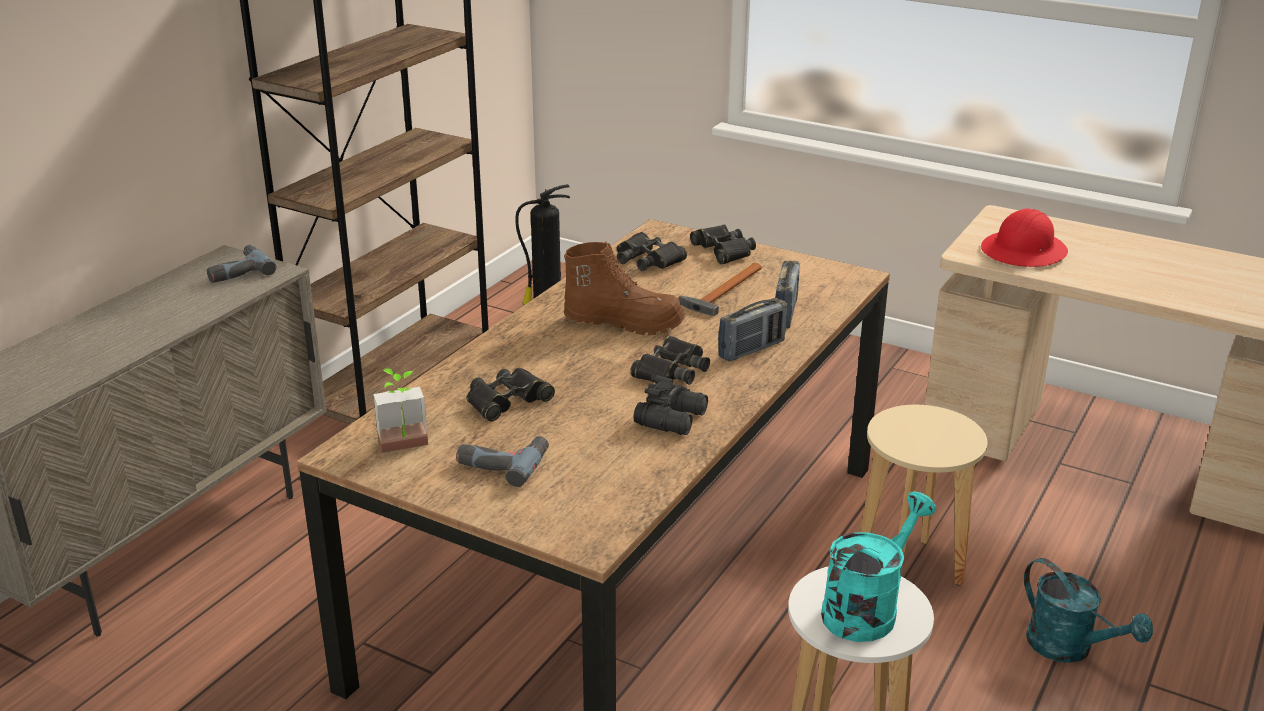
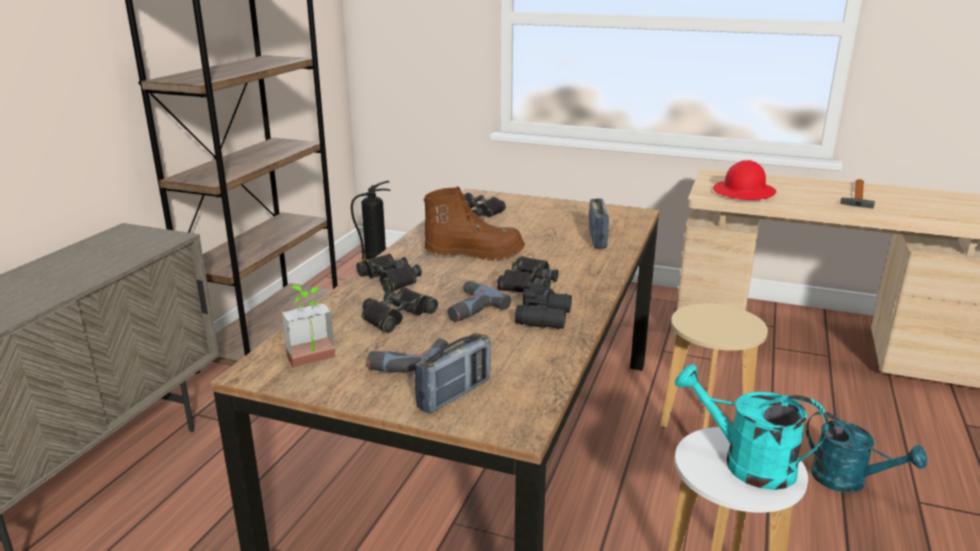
camera: 10 degrees left, 5 degrees down
(237, 271) = (136, 239): power drill -> power drill (468, 308)
(723, 250) = (530, 204): black binoculars -> black binoculars (390, 279)
(723, 292) = (542, 229): hammer -> hammer (857, 196)
(751, 350) = (584, 264): radio -> radio (454, 394)
(867, 608) = (746, 463): turquoise watering can -> turquoise watering can turned 90 degrees counterclockwise

